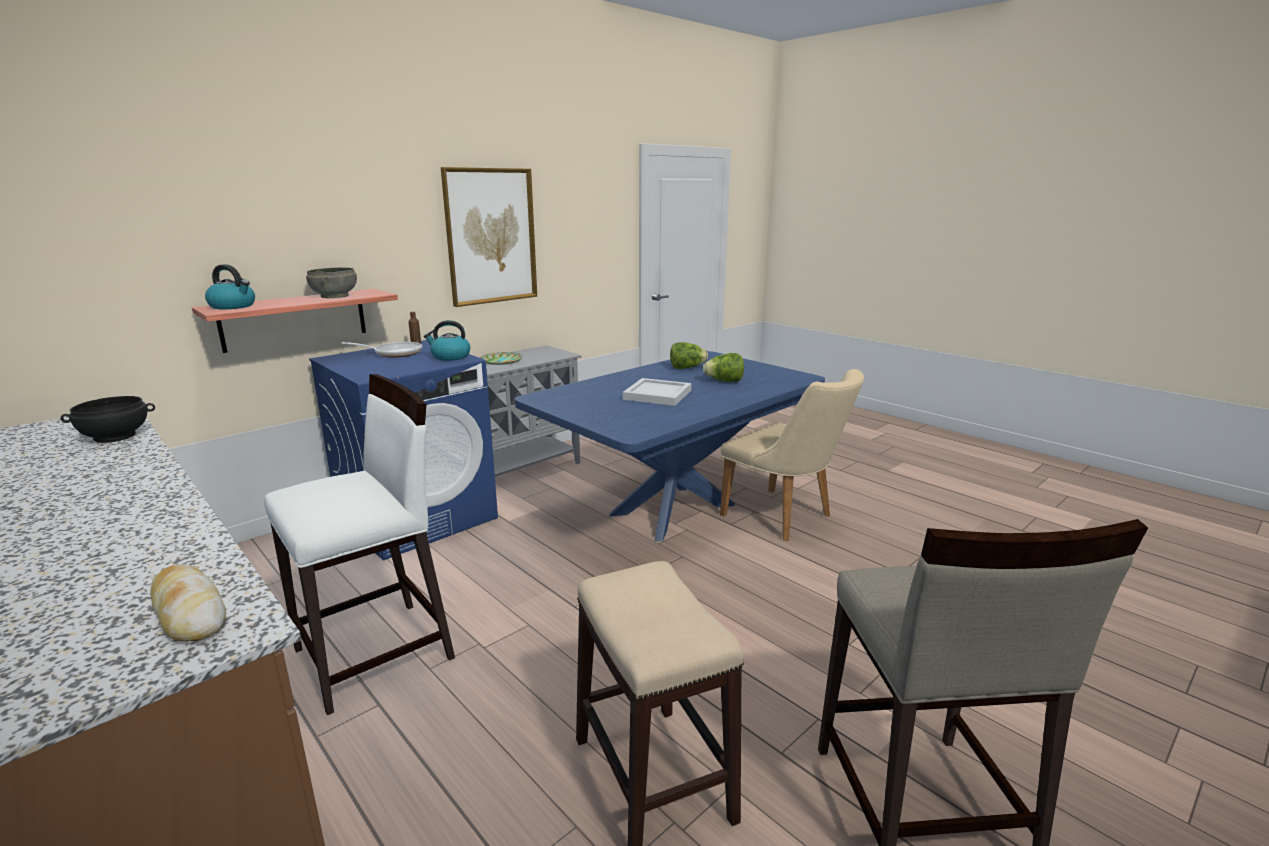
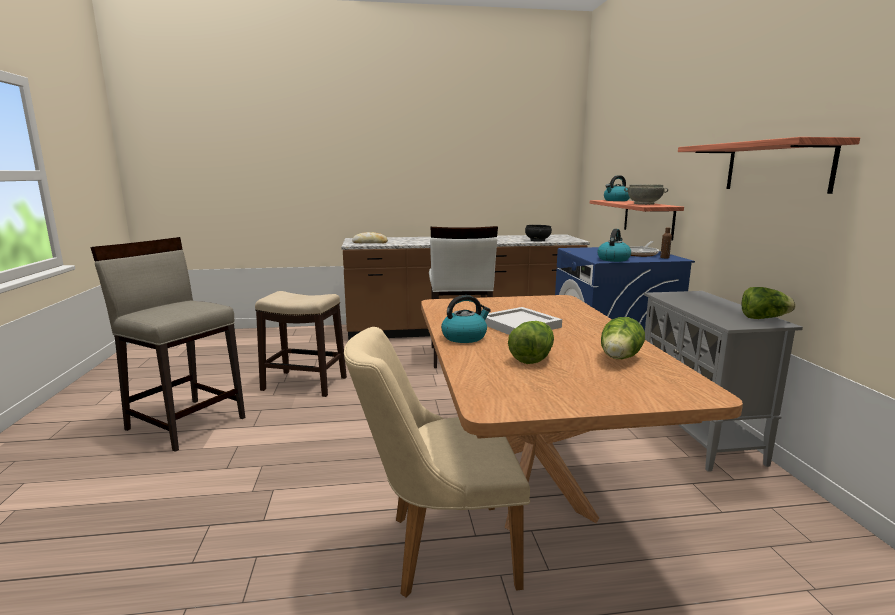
camera: 125 degrees right, 5 degrees down
(491, 236) = (776, 167): picture -> shelf
(500, 361) = (704, 303): plate -> none
(536, 350) = (763, 318): none -> lettuce
(674, 510) = (531, 483): blue dining table -> brown dining table
(719, 401) = (464, 337): none -> kettle

